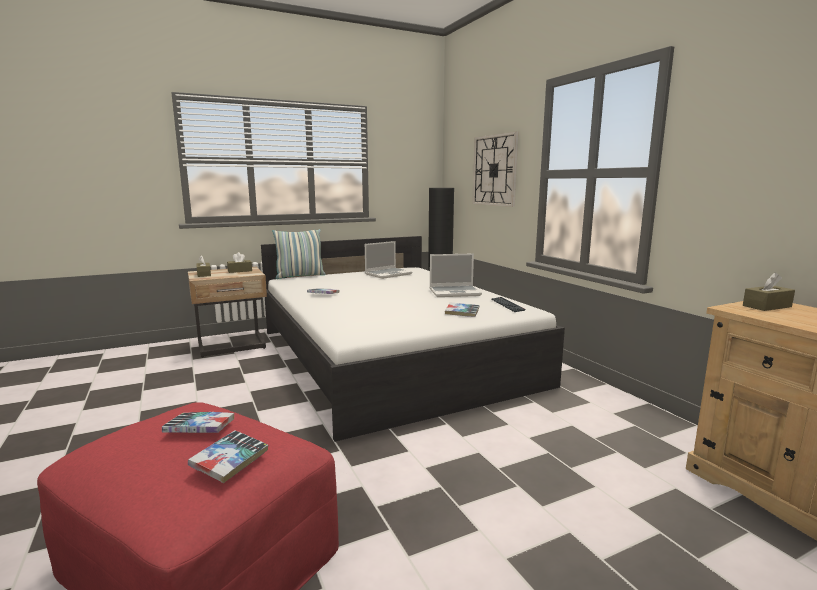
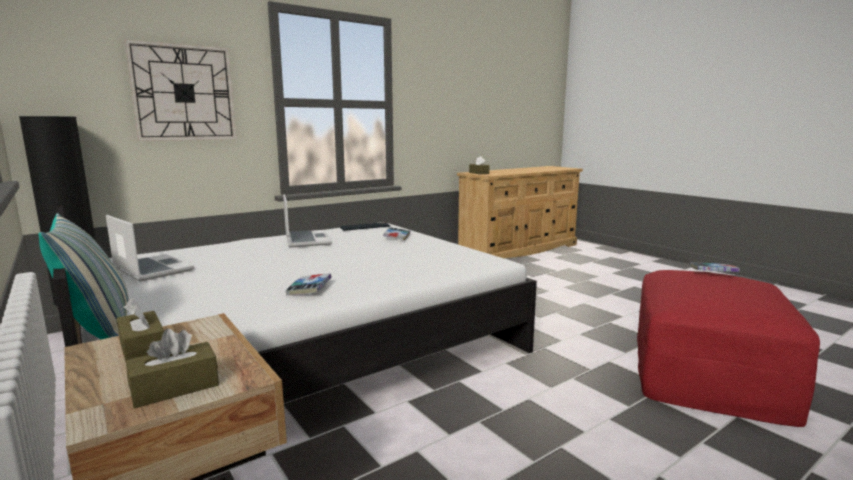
camera: 100 degrees left, 0 degrees up
(200, 428) = (704, 283): book -> none

